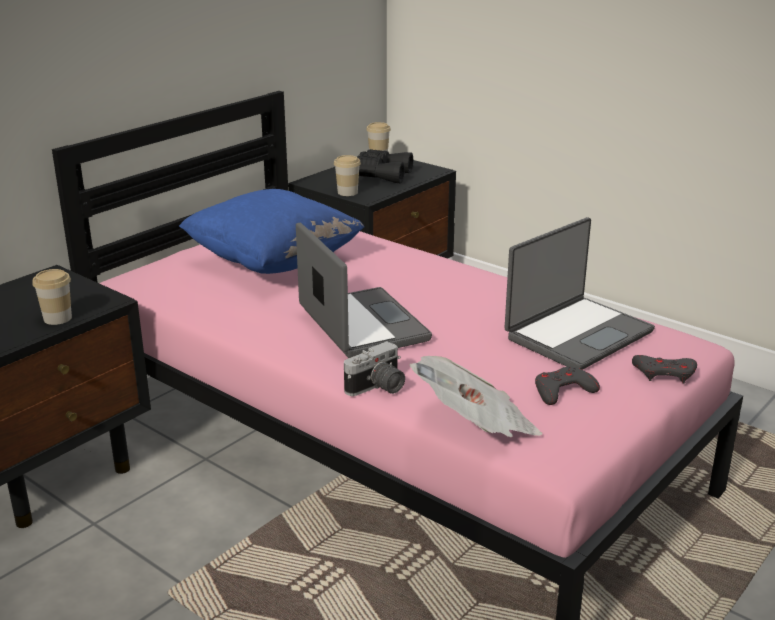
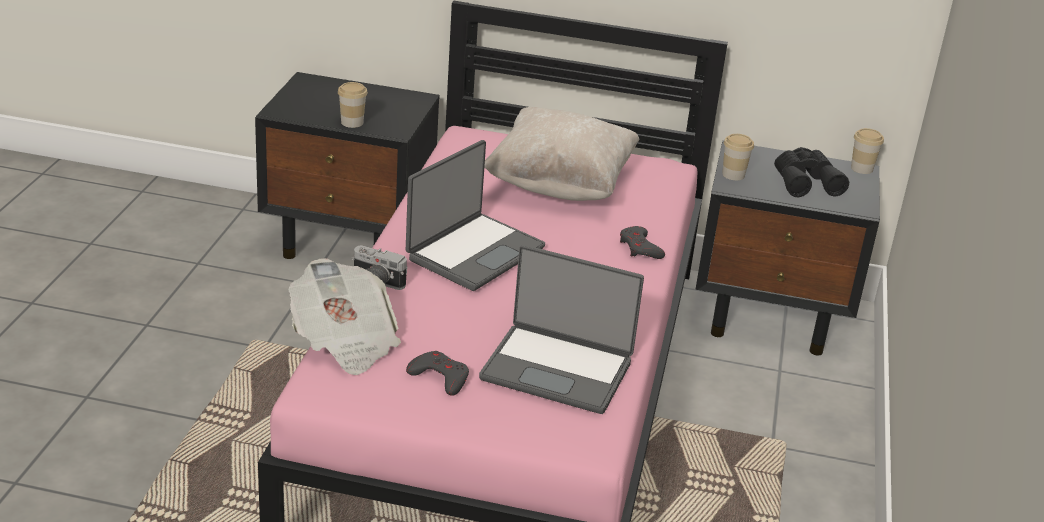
camera: 60 degrees right, 5 degrees up
(273, 263) = (560, 185): blue pillow -> beige pillow
(664, 373) = (515, 430): grey game controller -> grey game controller (640, 248)

